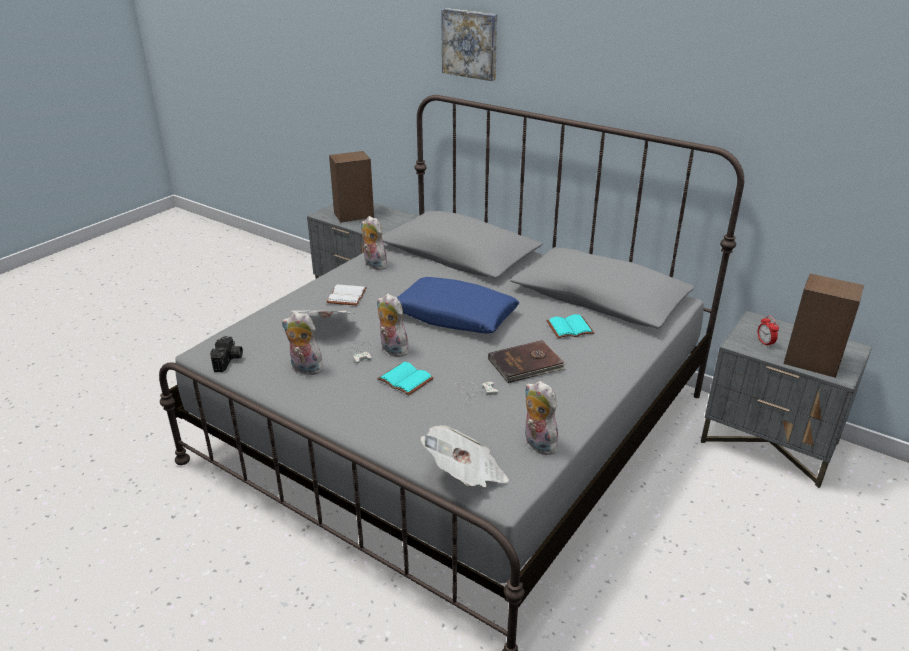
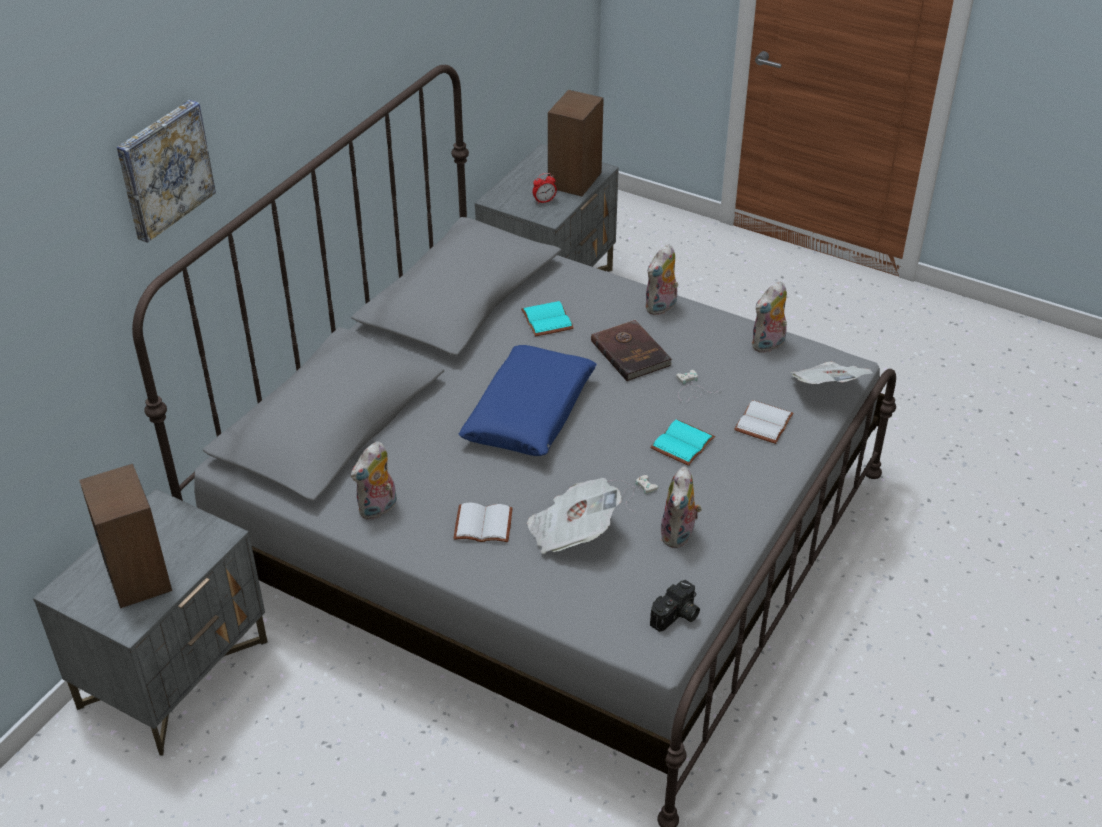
camera: 95 degrees left, 10 degrees up
(228, 361) = (676, 616): camera -> camera turned 135 degrees clockwise
(392, 349) = (619, 462): plush toy -> plush toy (661, 307)
(421, 426) = (765, 424): none -> white book

